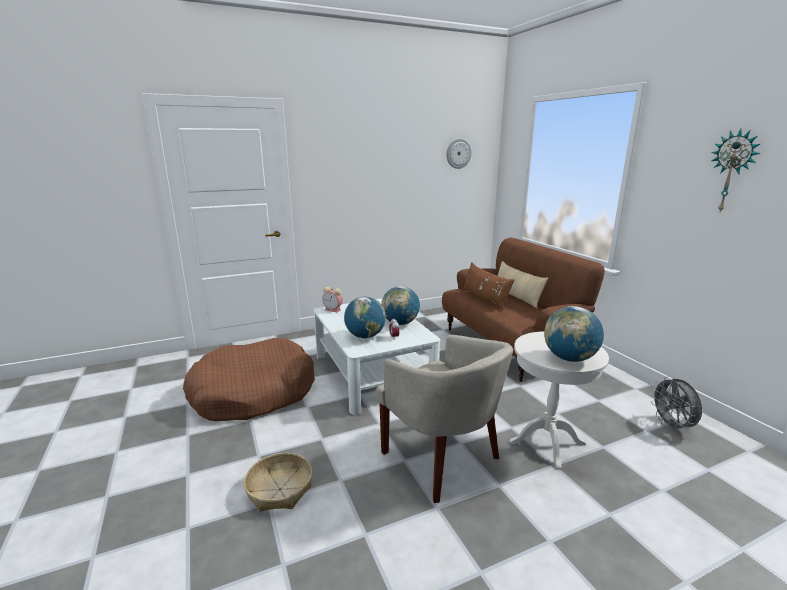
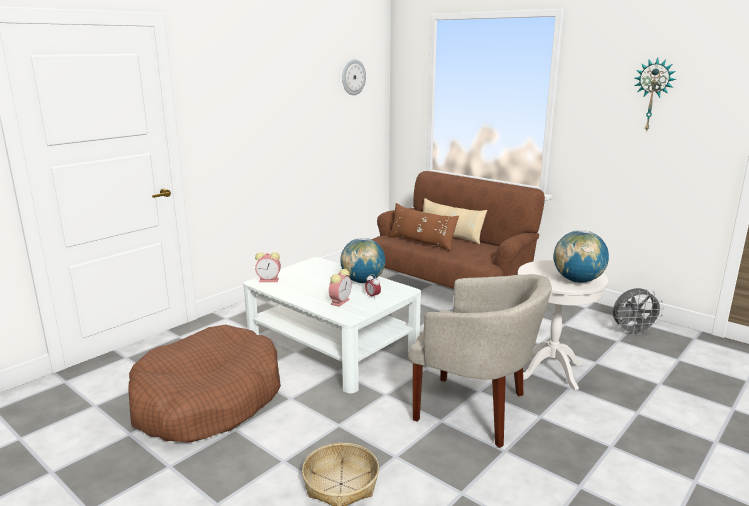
camera: 25 degrees left, 0 degrees up
(365, 336) = (340, 301): globe -> alarm clock
(671, 426) = (632, 332): grey fan -> grey fan turned 60 degrees counterclockwise

